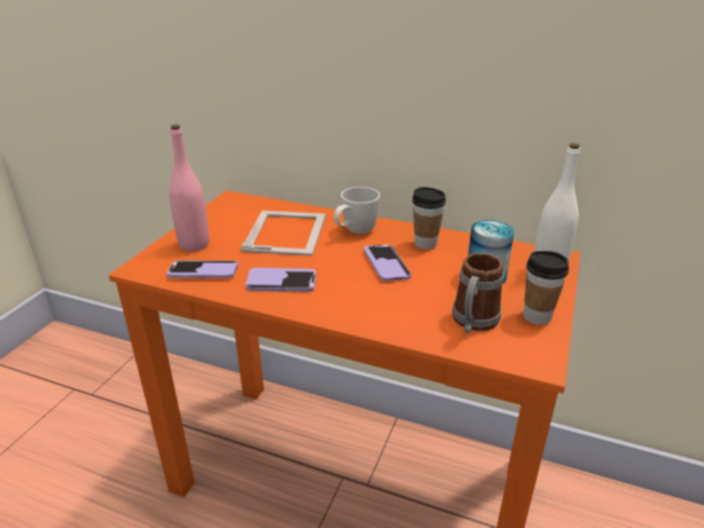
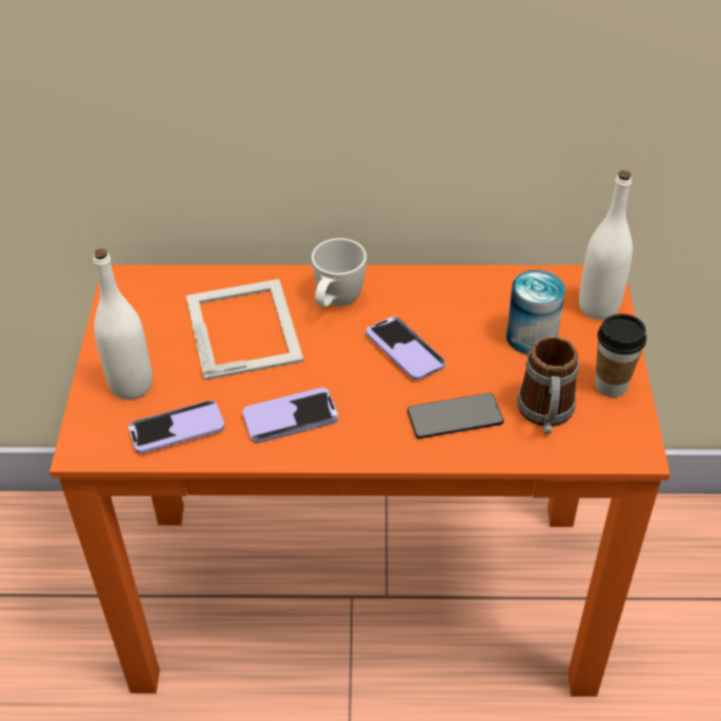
camera: 20 degrees left, 15 degrees up
(194, 244) = (131, 385): pink bottle -> white bottle
(399, 308) = (455, 417): none -> phone
(425, 244) = (436, 300): cup -> none

